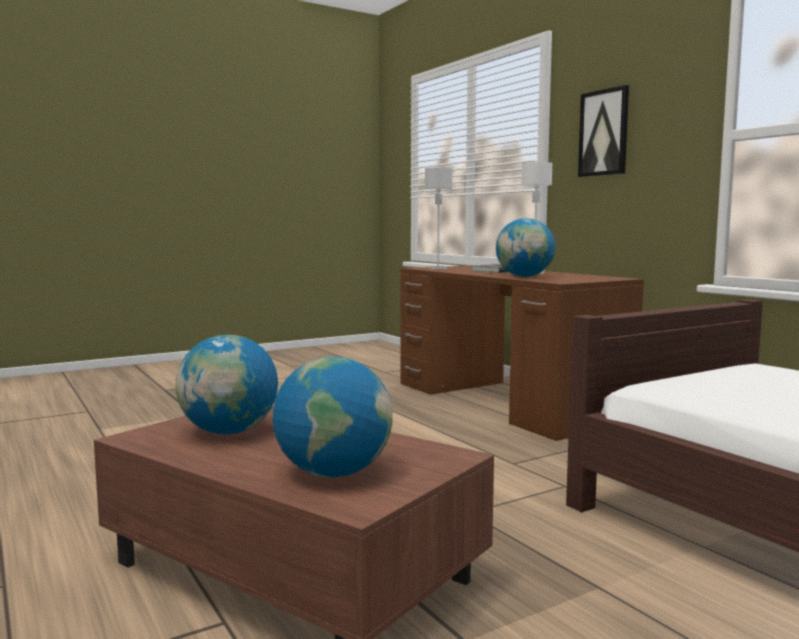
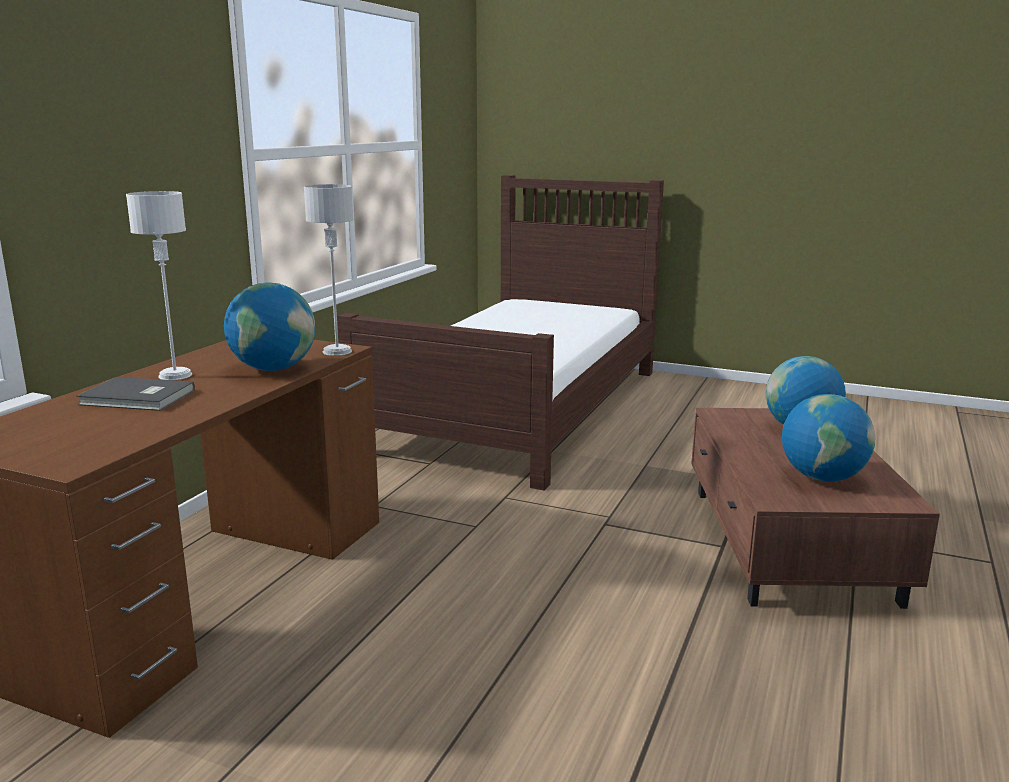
camera: 125 degrees left, 10 degrees up
(438, 268) = (92, 443): grey table lamp -> grey table lamp (337, 351)
(604, 133) = (102, 135): picture -> none

